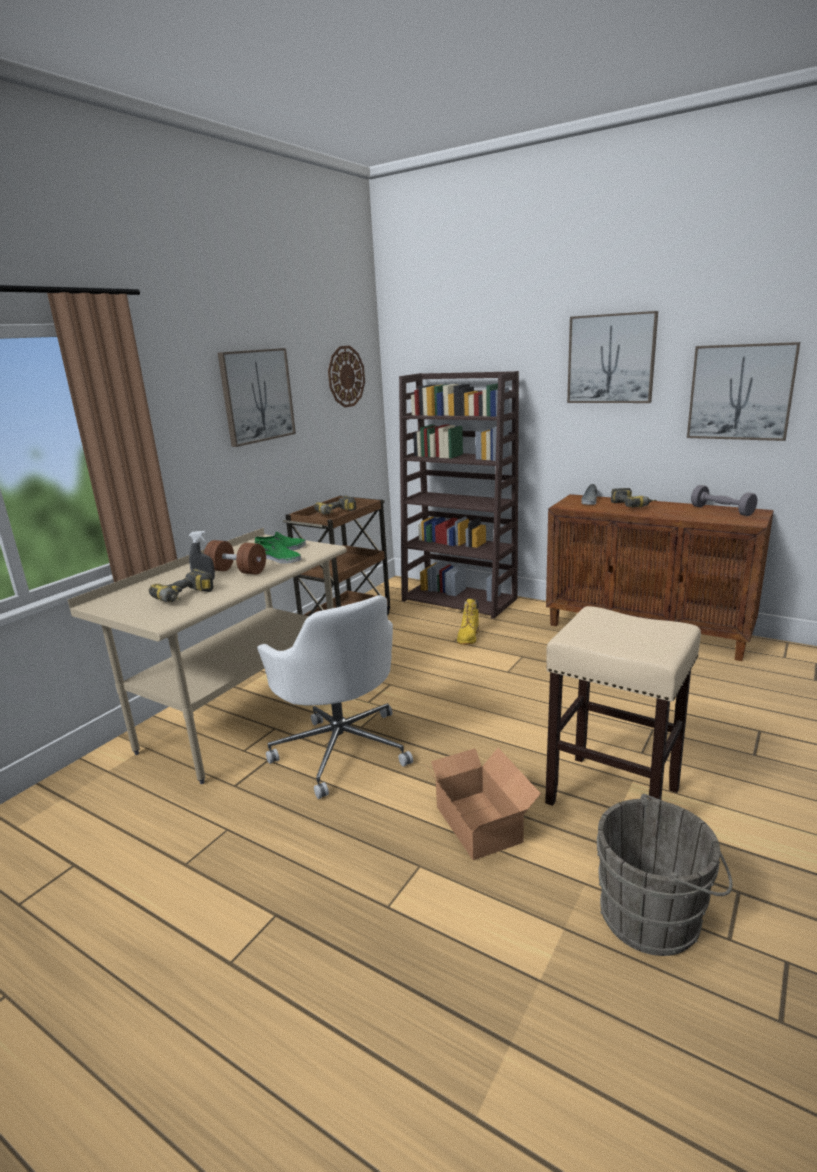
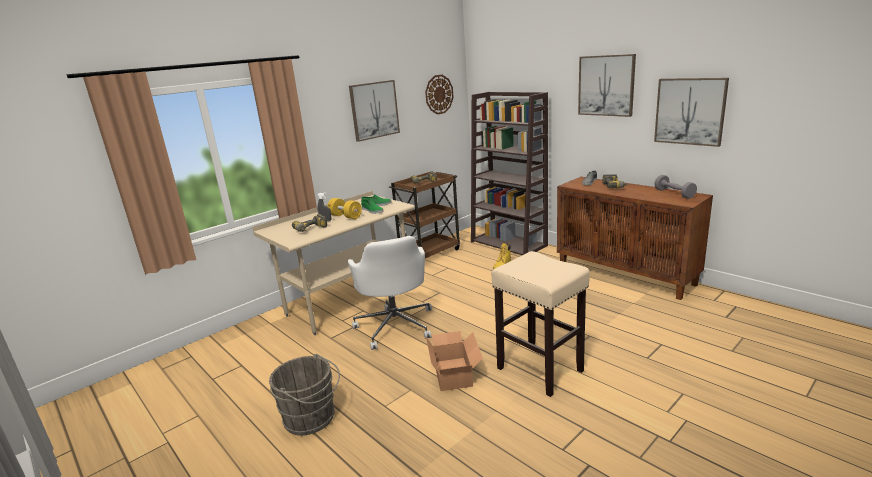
camera: 15 degrees right, 0 degrees up
(237, 571) = (345, 216): brown dumbbell -> yellow dumbbell
(656, 916) = (527, 432): grey bucket -> grey bucket (312, 418)

